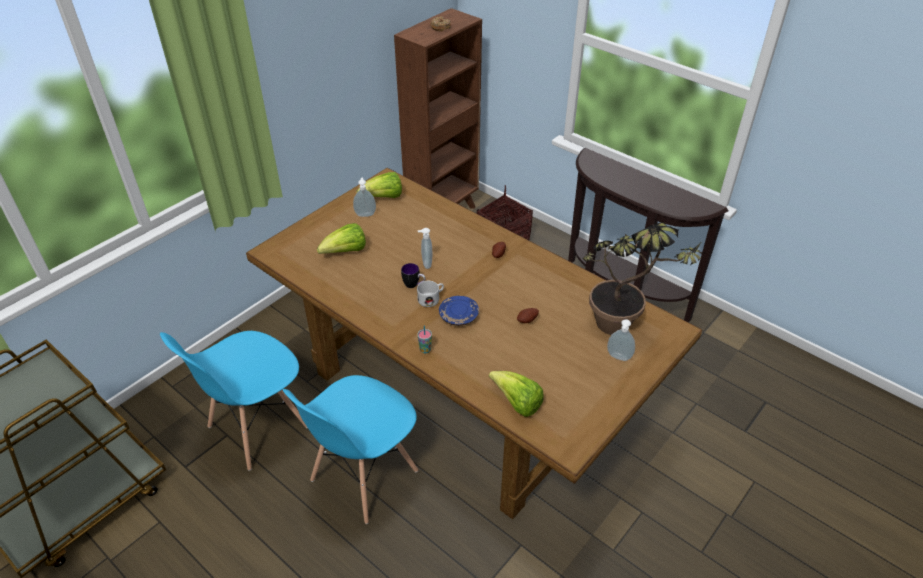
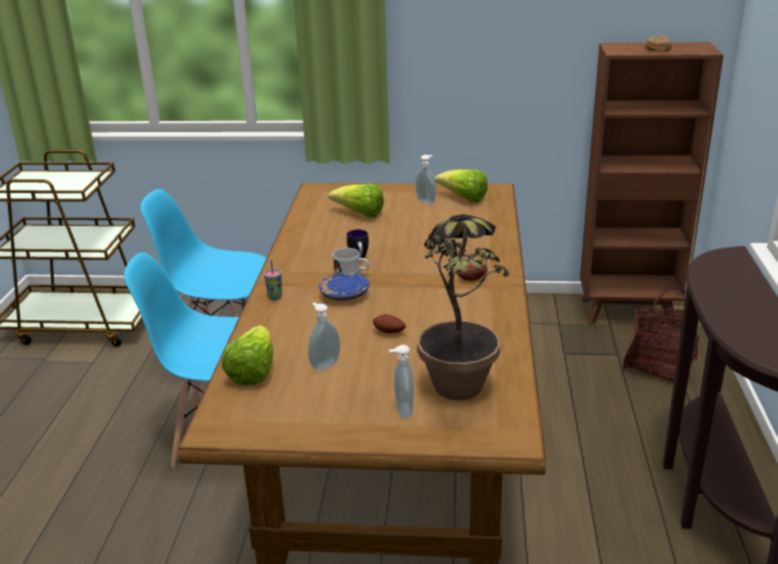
camera: 55 degrees right, 15 degrees down
(426, 264) = (398, 252): soap dispenser -> soap dispenser (324, 365)

